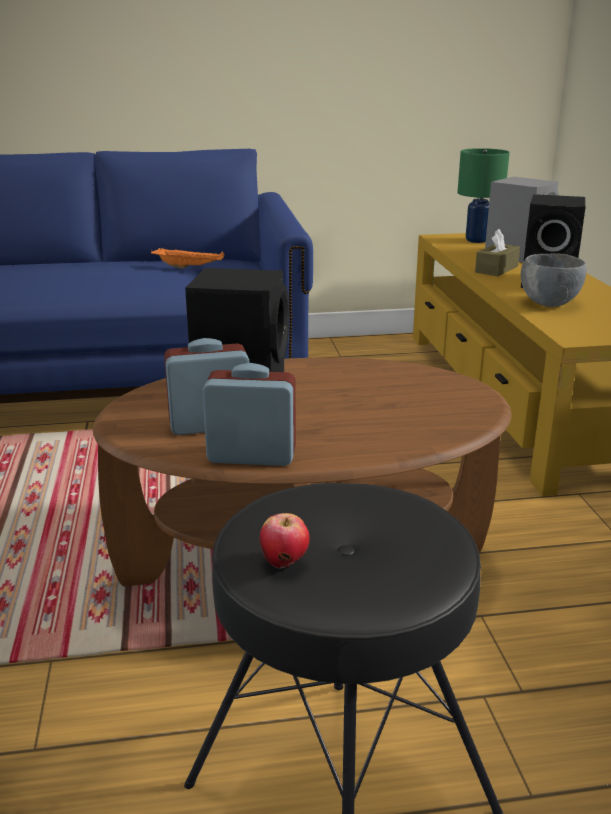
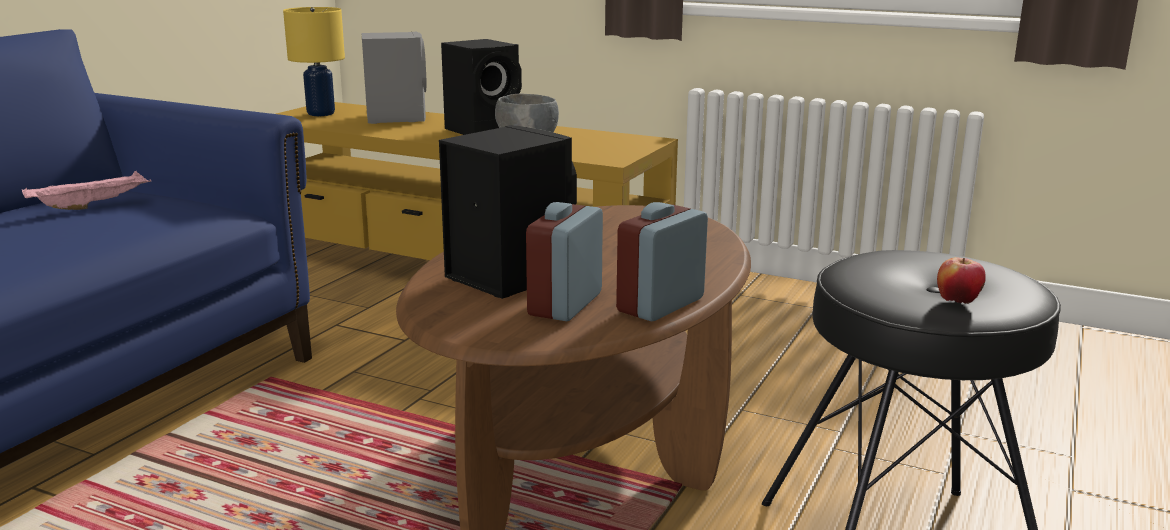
camera: 55 degrees left, 5 degrees down
(190, 268) = (92, 205): orange tray -> pink tray
(478, 241) = (322, 114): green table lamp -> yellow table lamp
(496, 269) = (412, 131): brown tissue box -> none

